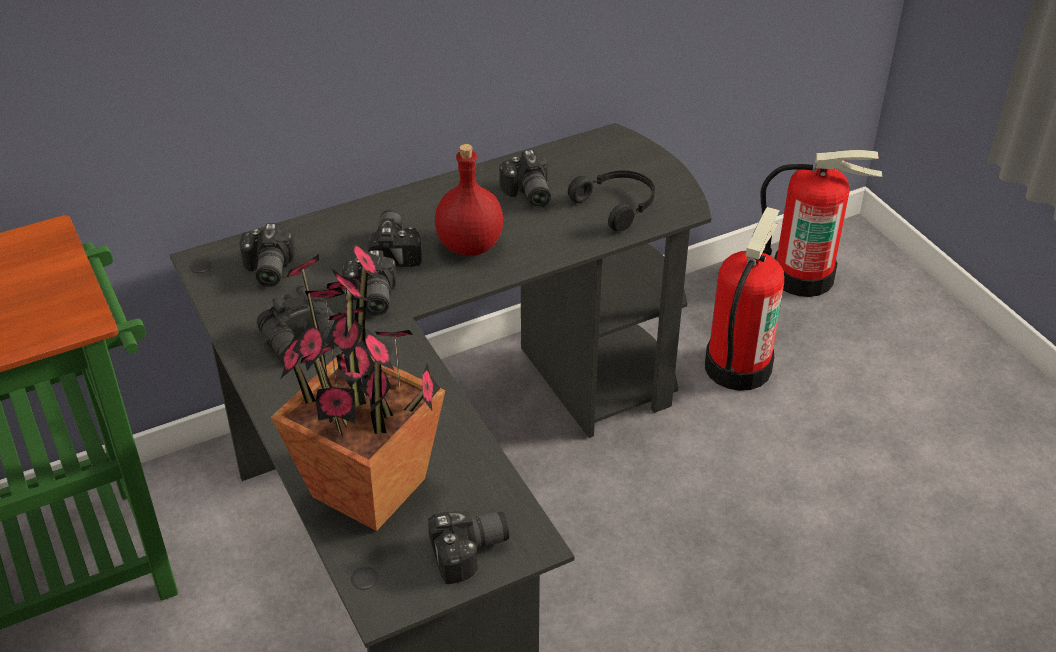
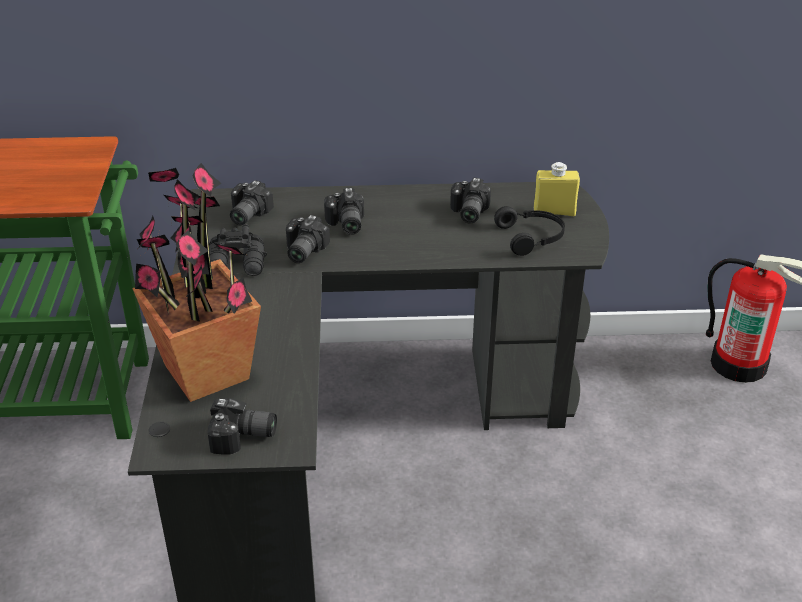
camera: 25 degrees right, 5 degrees down
(397, 248) = (345, 224): camera -> camera turned 150 degrees clockwise
(468, 245) = (398, 235): red bottle -> none
(620, 167) = (554, 212): none -> yellow bottle
(737, 366) = (638, 415): fire extinguisher -> none

